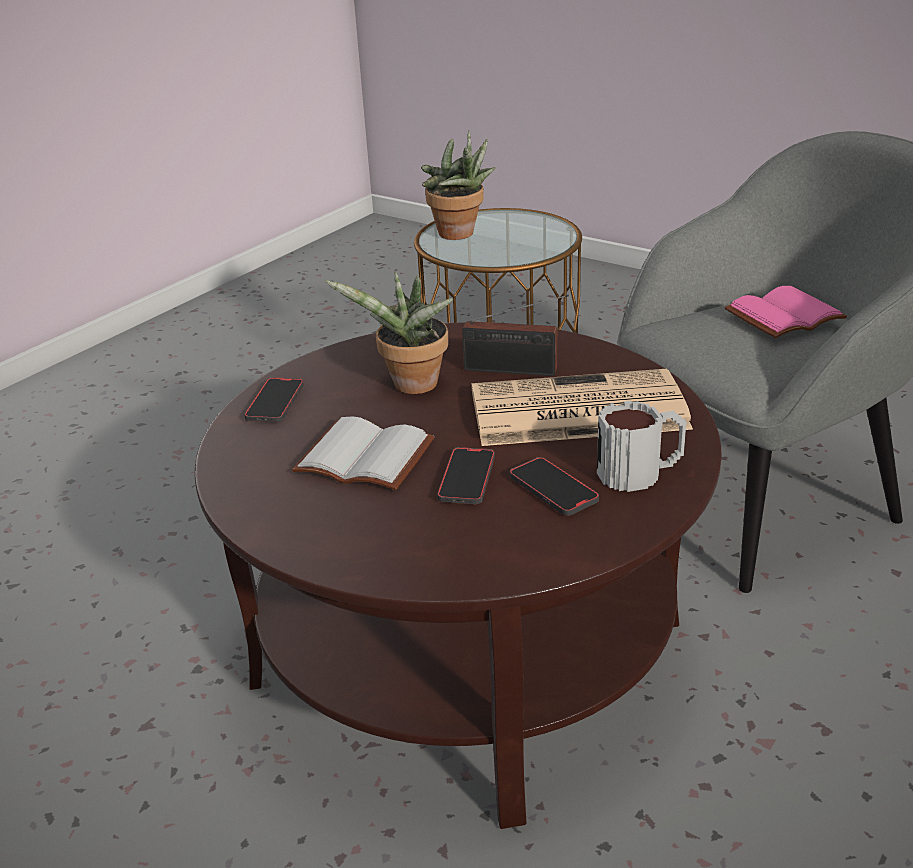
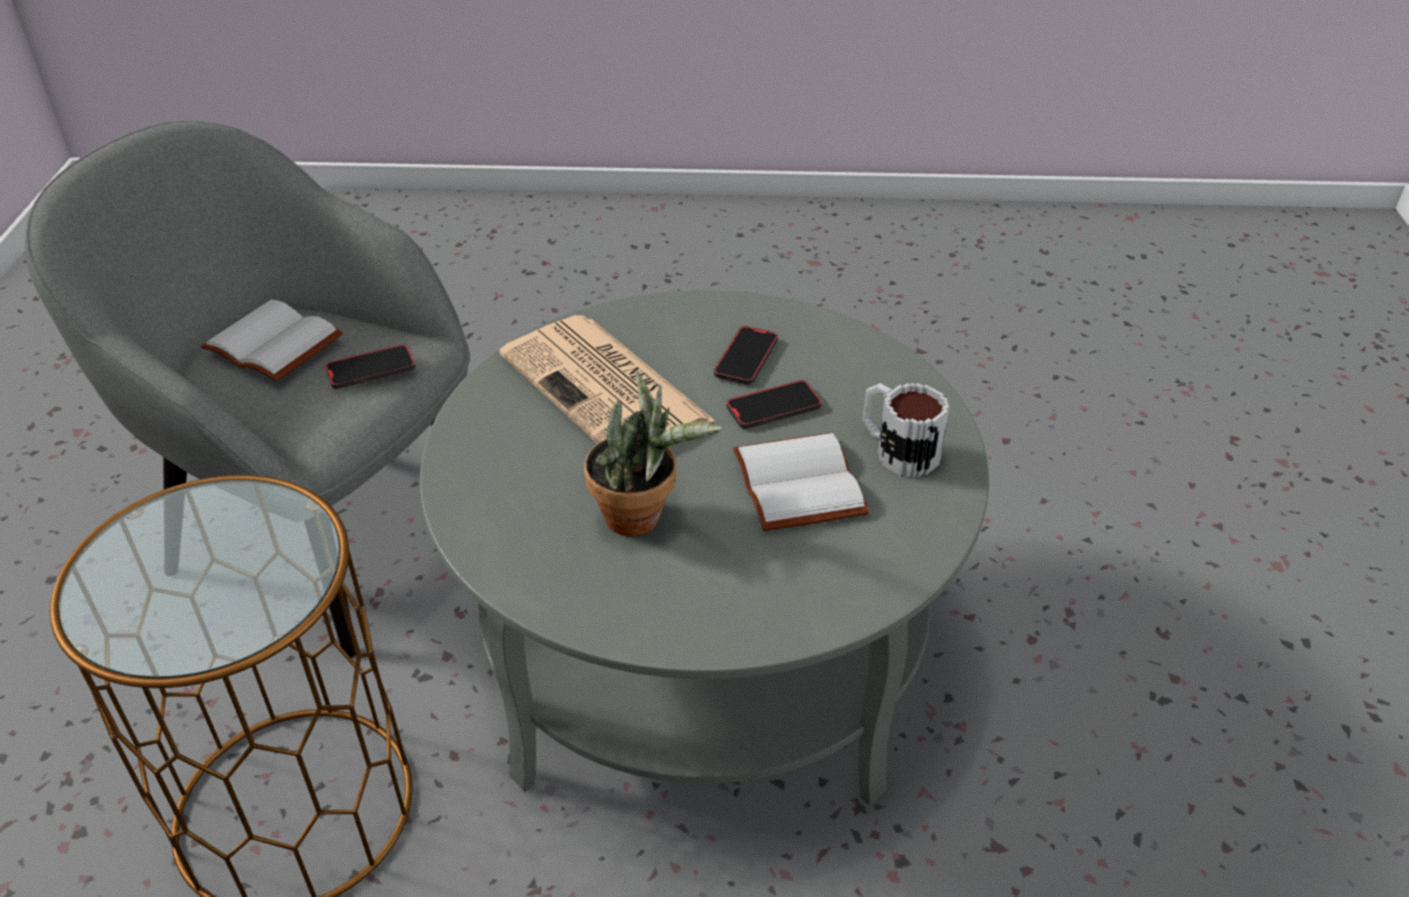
camera: 125 degrees left, 10 degrees up
(275, 403) = (760, 612): phone -> phone (371, 370)
(460, 235) = (212, 613): potted plant -> none
(466, 650) = (704, 651): brown coffee table -> grey coffee table
(515, 370) = (550, 457): radio -> none
(641, 472) = (681, 325): mug -> mug (897, 449)
(783, 314) = (269, 345): pink book -> white book

